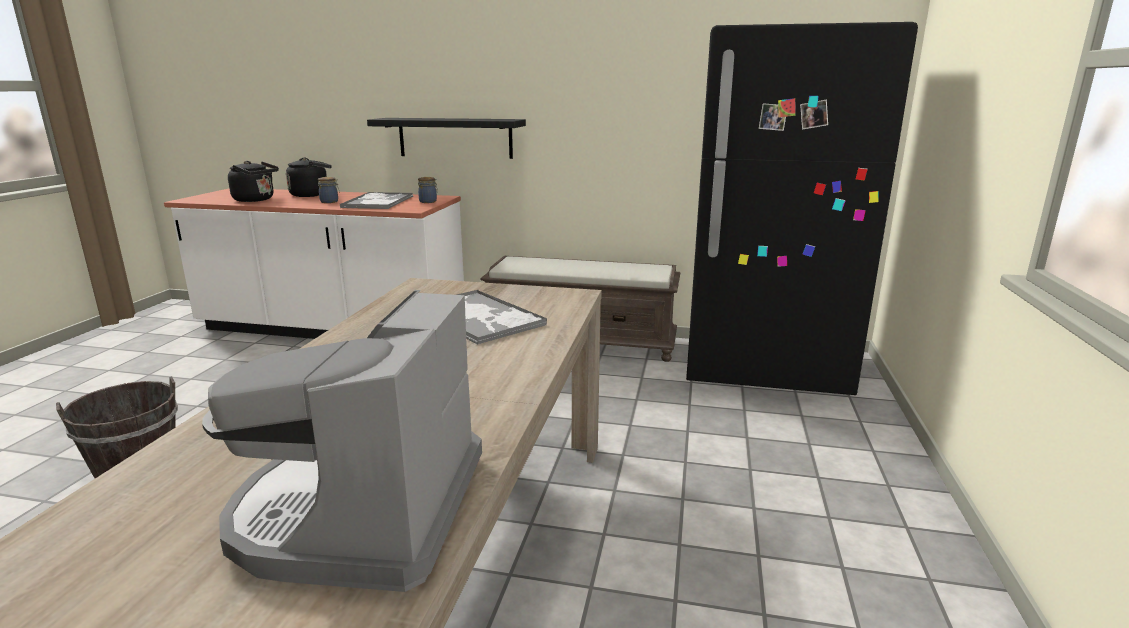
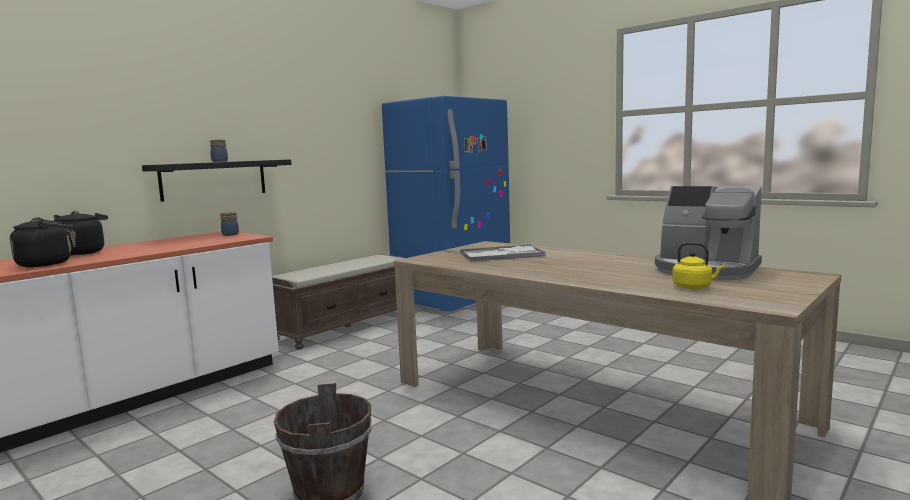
camera: 60 degrees left, 10 degrees down
(169, 511) = (694, 287): none -> yellow kettle
(330, 202) = (145, 249): jar -> jar (220, 161)
(378, 202) = (191, 241): tray -> none
(764, 369) = (453, 300): black fridge -> blue fridge

